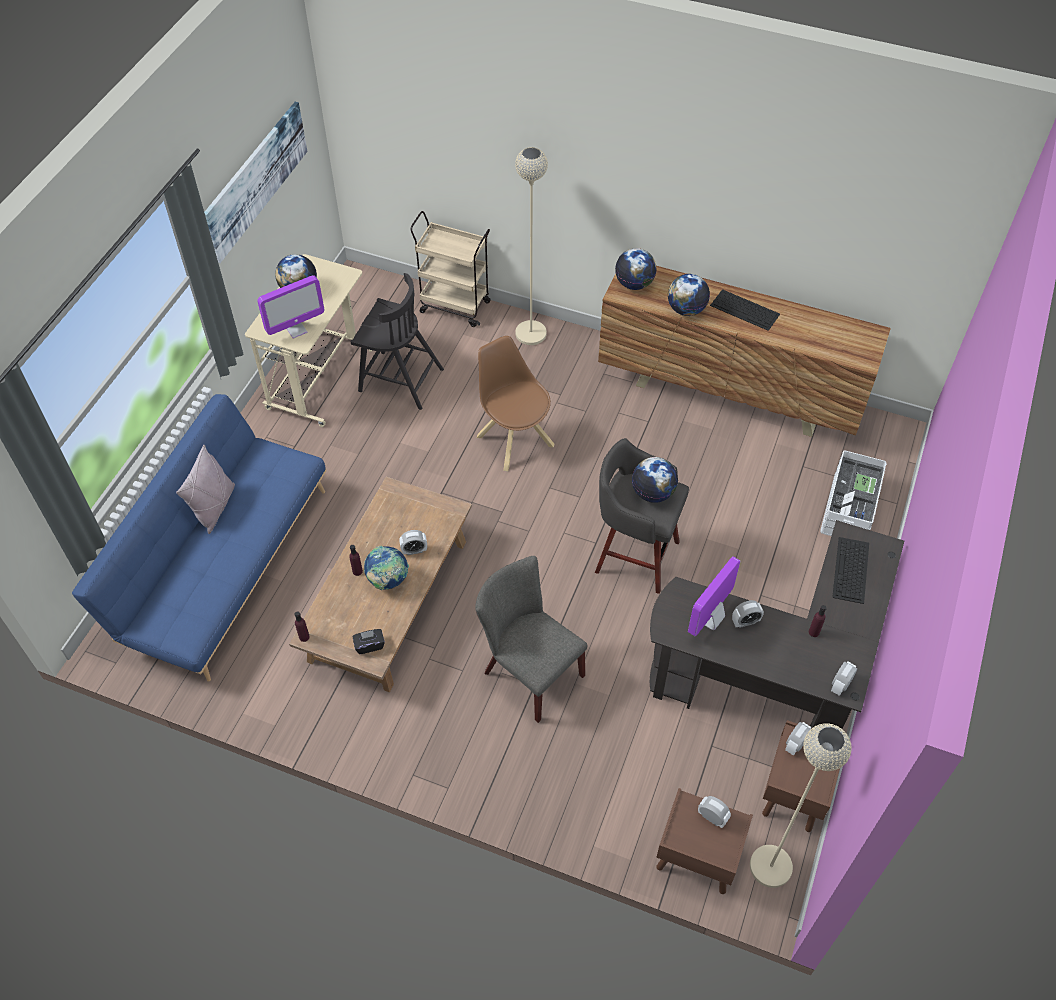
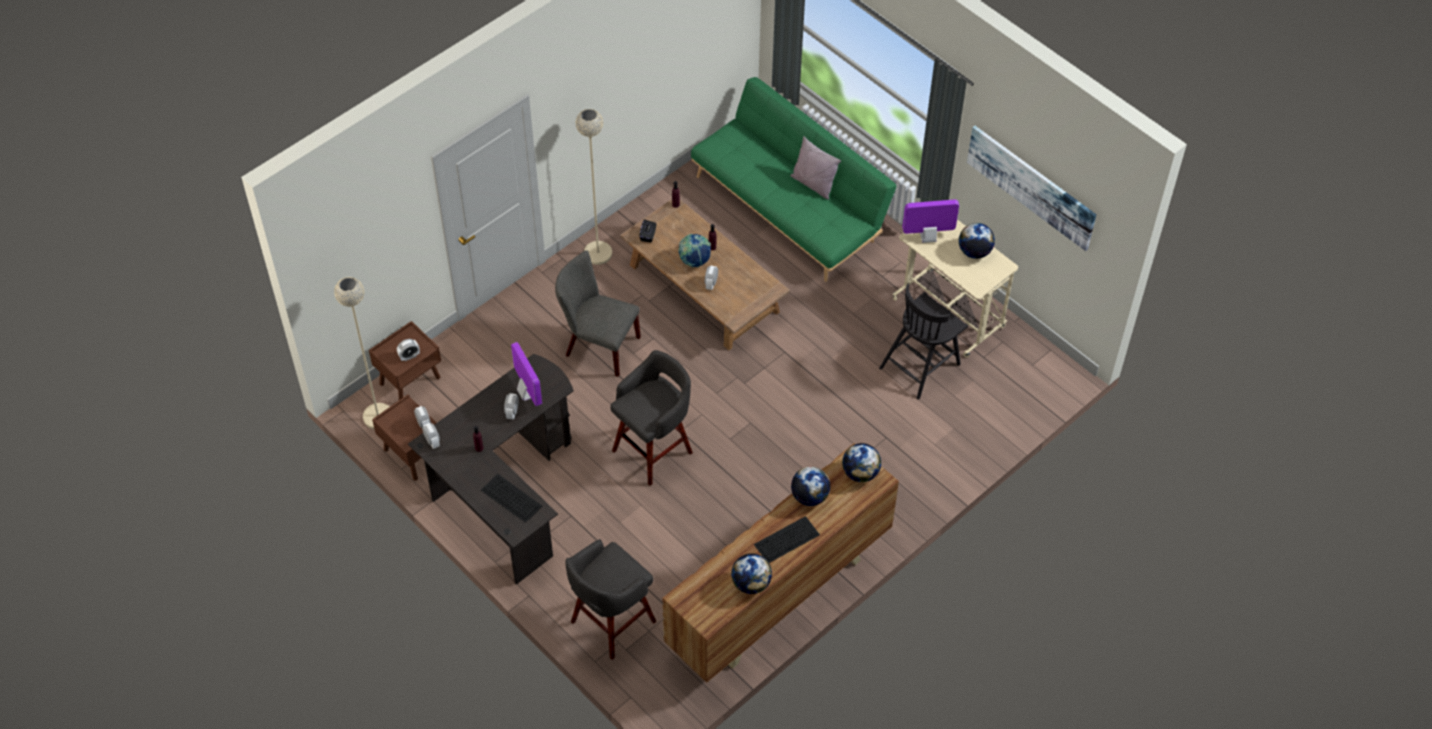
camera: 115 degrees right, 0 degrees up
(222, 565) = (789, 206): blue sofa -> green sofa
(296, 330) = (928, 237): monitor -> monitor turned 90 degrees clockwise
(455, 307) = (991, 435): beige cart -> none
(514, 439) = (813, 419): brown chair -> none
(528, 671) = (597, 345): grey chair -> grey chair turned 135 degrees counterclockwise
(530, 333) = (930, 478): beige floor lamp -> beige floor lamp (598, 253)
(653, 493) = (650, 407): globe -> globe (751, 584)
(850, 508) = (611, 623): white storage box -> grey stool

